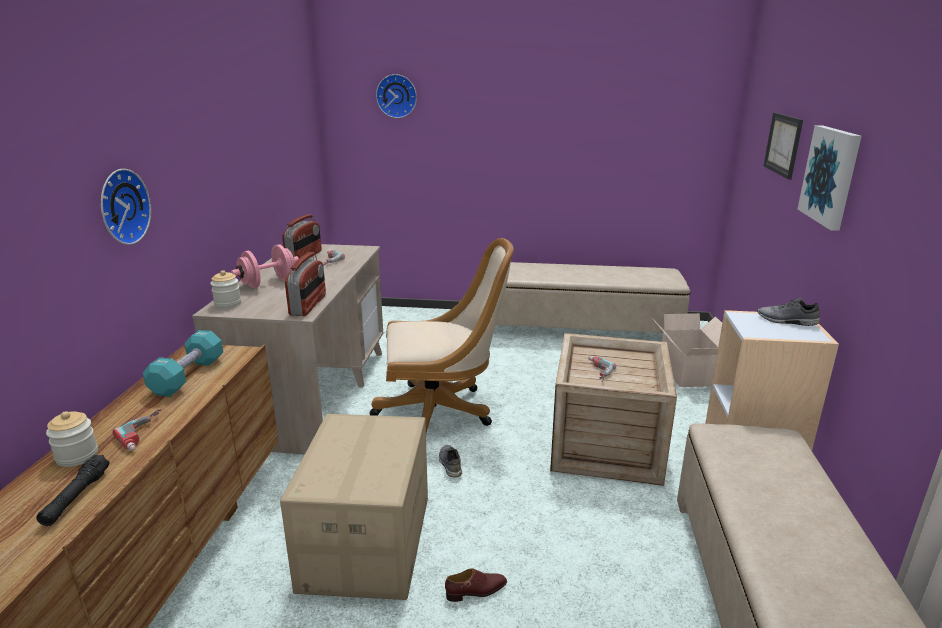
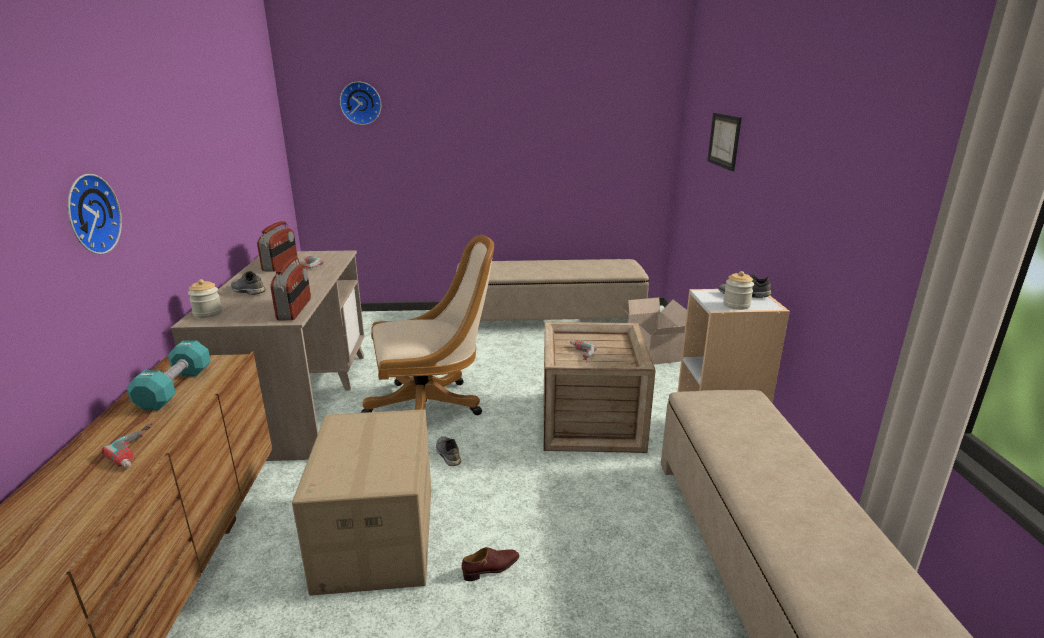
camera: 10 degrees left, 0 degrees up
(76, 497) = (72, 520): black flashlight -> none
(77, 456) = (64, 479): jar -> jar (736, 305)
(268, 283) = (247, 291): pink dumbbell -> grey shoe
(830, 176) = (770, 165): picture -> none

